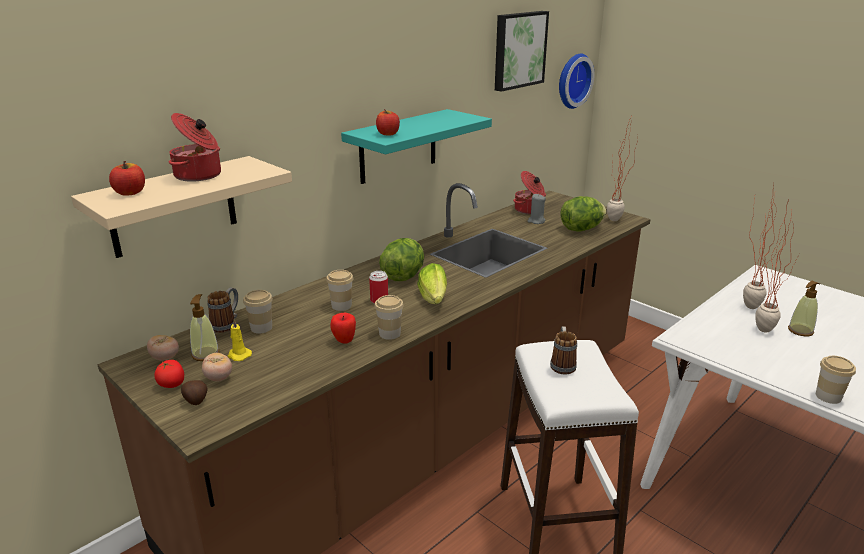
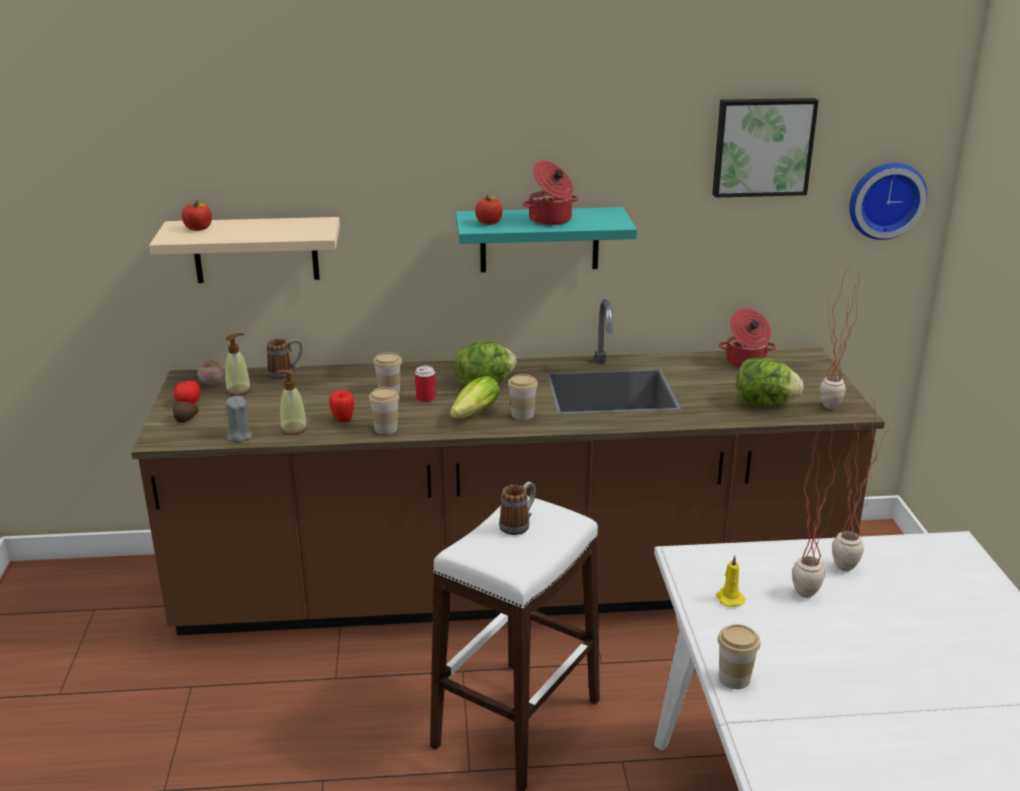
camera: 40 degrees right, 0 degrees up
(199, 175) = (267, 226): cooking pot -> cooking pot (551, 220)
(219, 378) = (221, 411): tomato -> none
(238, 355) = (257, 400): yellow candle -> yellow candle (729, 598)
(261, 328) = (303, 386): cup -> cup (522, 414)
(536, 221) = (727, 377): grey candle -> grey candle (239, 436)
(800, 331) = (852, 615): soap dispenser -> soap dispenser (293, 429)

